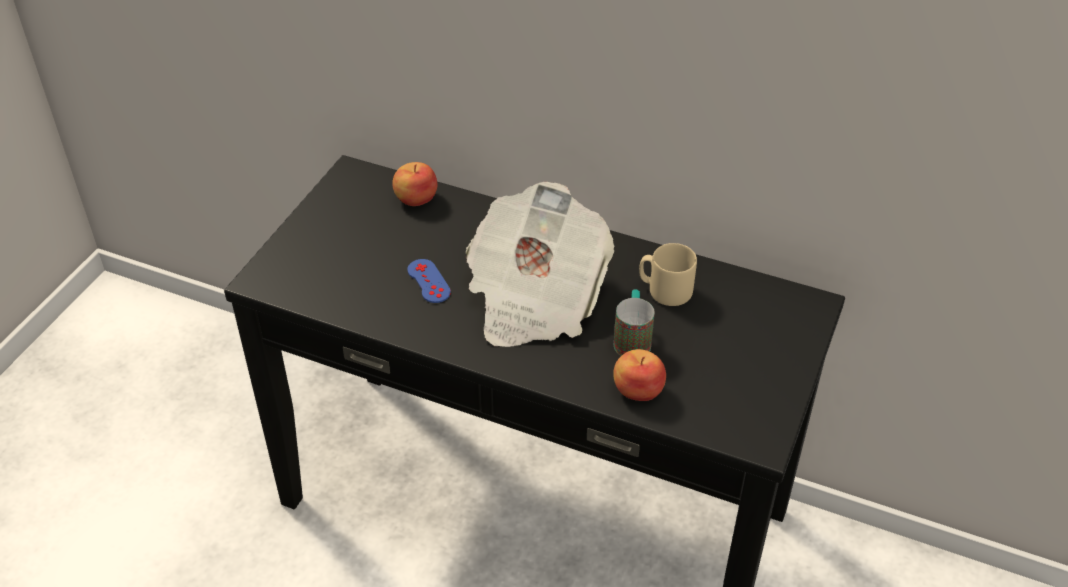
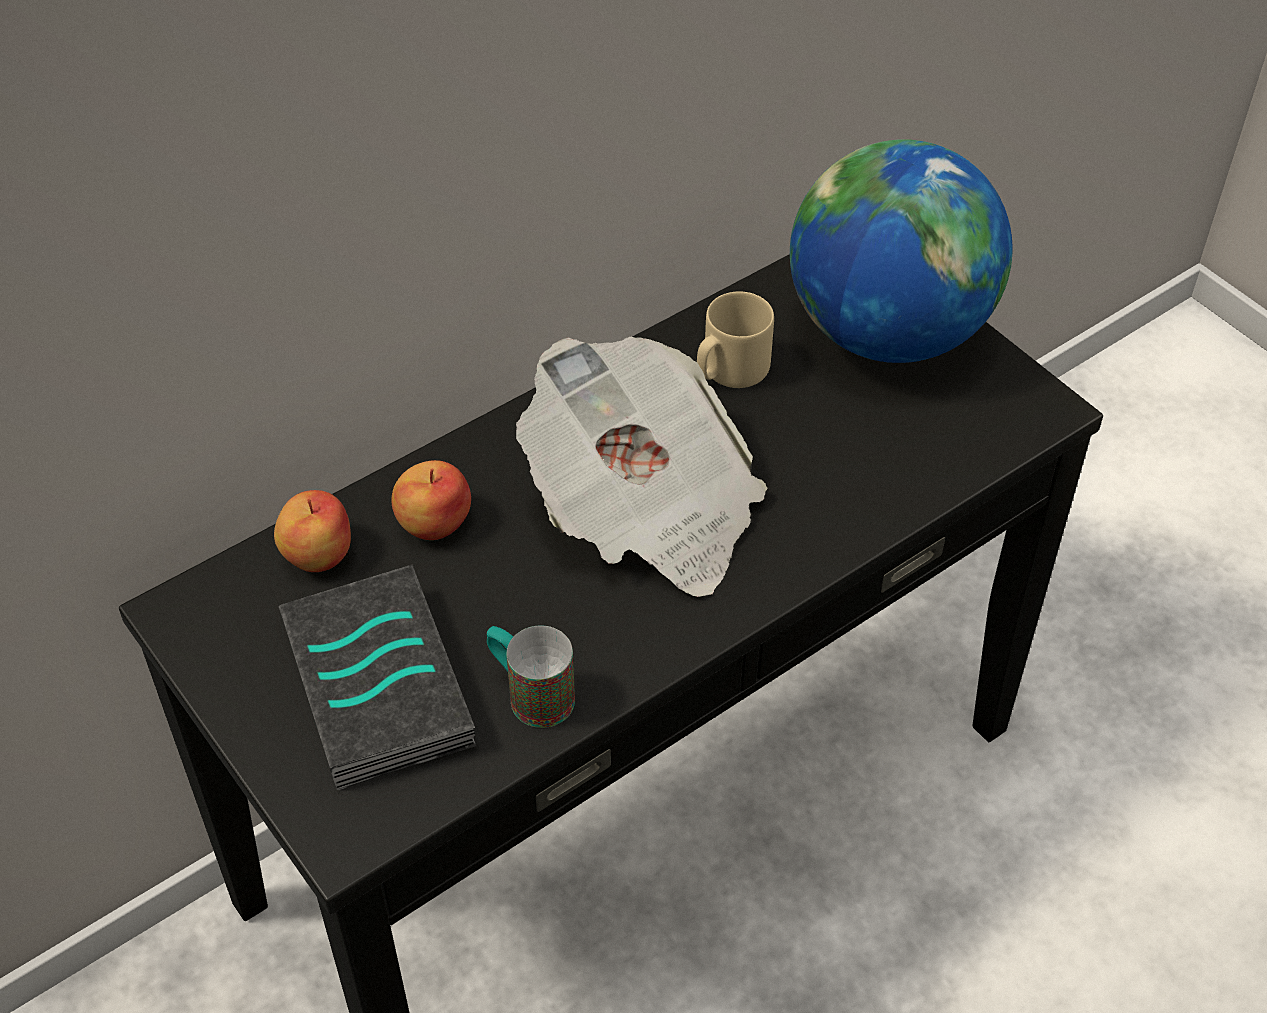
camera: 60 degrees left, 5 degrees up
(352, 254) = (383, 687): none -> book
(428, 281) = (520, 614): blue game controller -> none
(632, 339) = (796, 443): mug -> mug (530, 693)
(638, 389) = (891, 480): apple -> apple (434, 522)
(758, 344) = (887, 332): none -> globe

